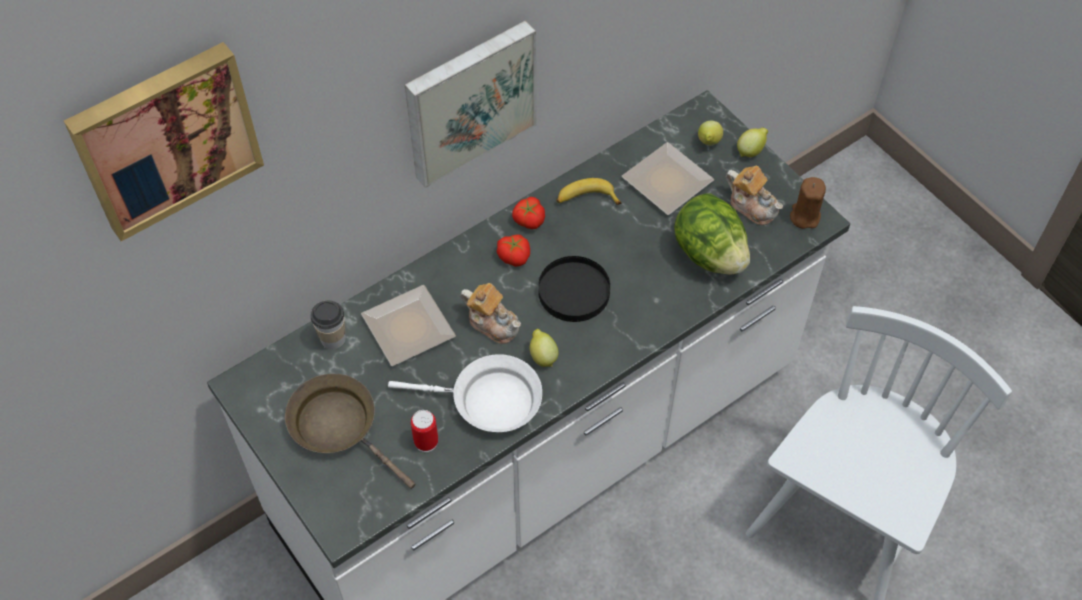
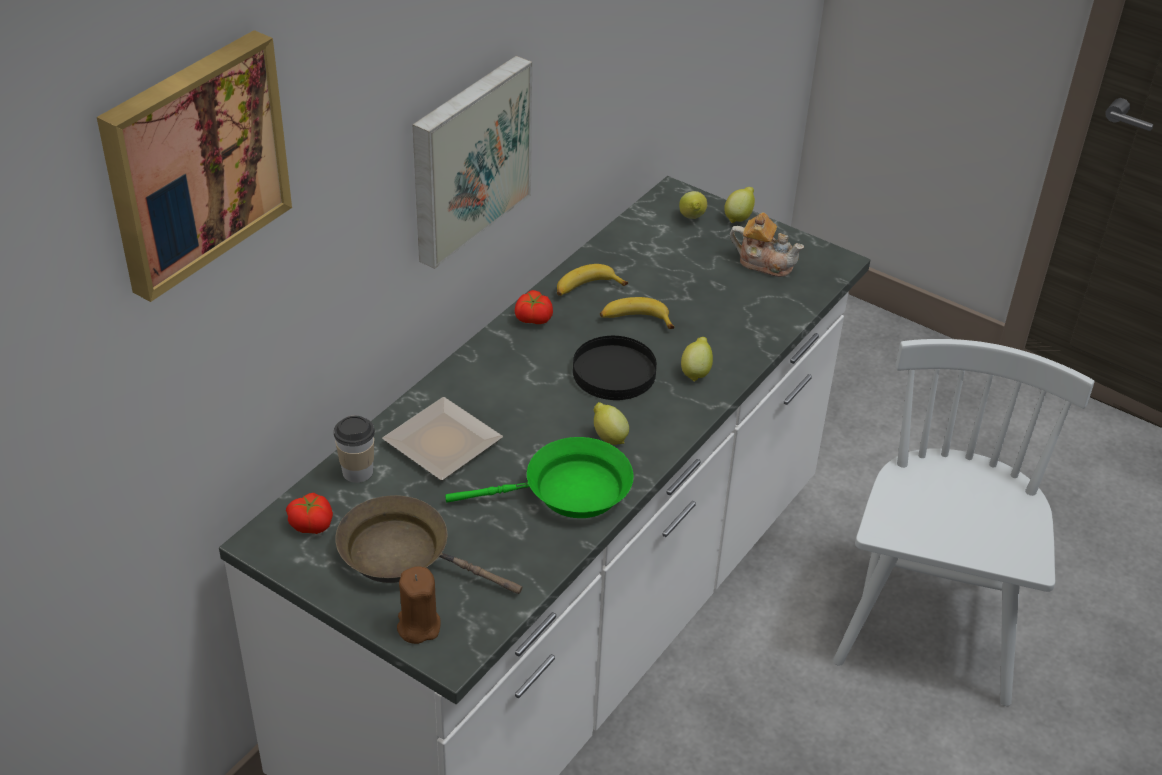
camera: 20 degrees left, 15 degrees down
(426, 441) = (514, 546): can -> none
(489, 401) = (568, 492): white frying pan -> green frying pan
(493, 323) = (538, 419): teapot -> none
(514, 256) = (532, 353): tomato -> tomato (312, 523)
(613, 242) = (635, 320): none -> banana
(642, 308) = (696, 372): none -> lemon
(670, 182) = (669, 257): plate -> none
(709, 254) = (742, 311): lettuce -> none
(804, 216) = (822, 261): brown candle -> brown candle (418, 626)

